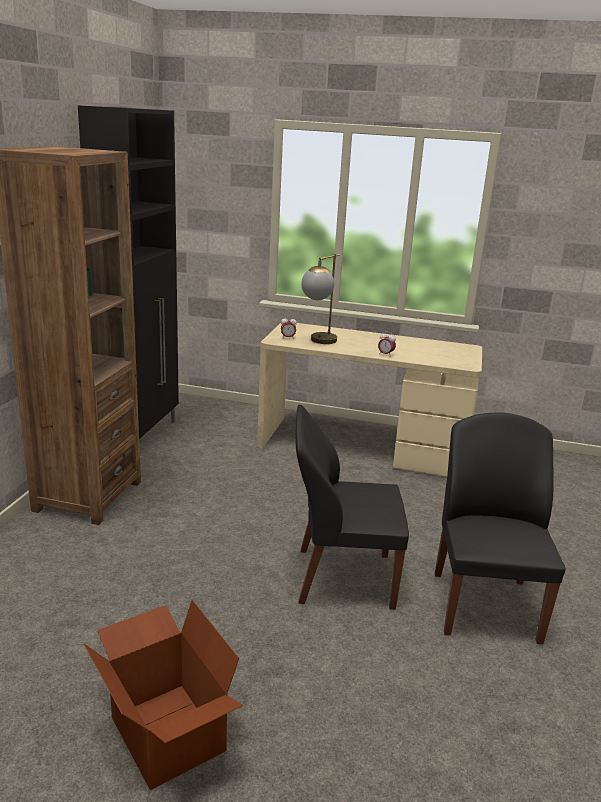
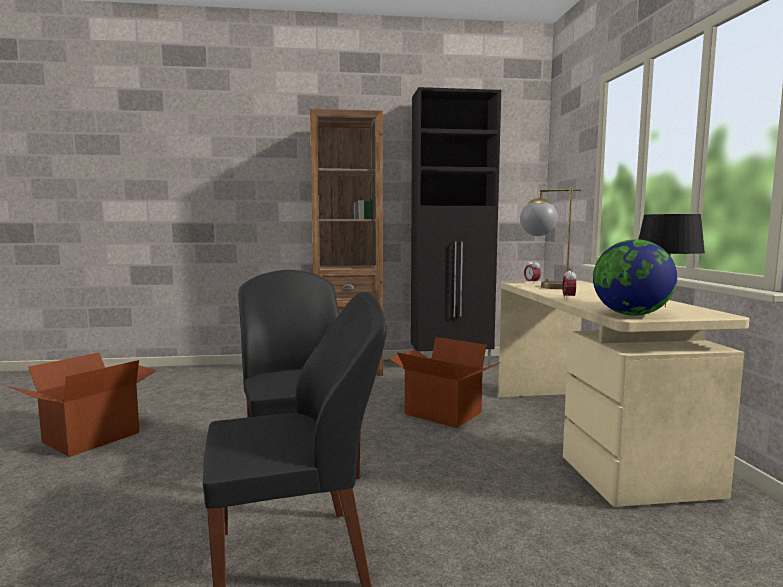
camera: 70 degrees right, 15 degrees down
(280, 484) = (442, 414): none -> cardboard box
(438, 347) = (665, 307): none -> black table lamp
(462, 363) = (631, 315): none -> globe

